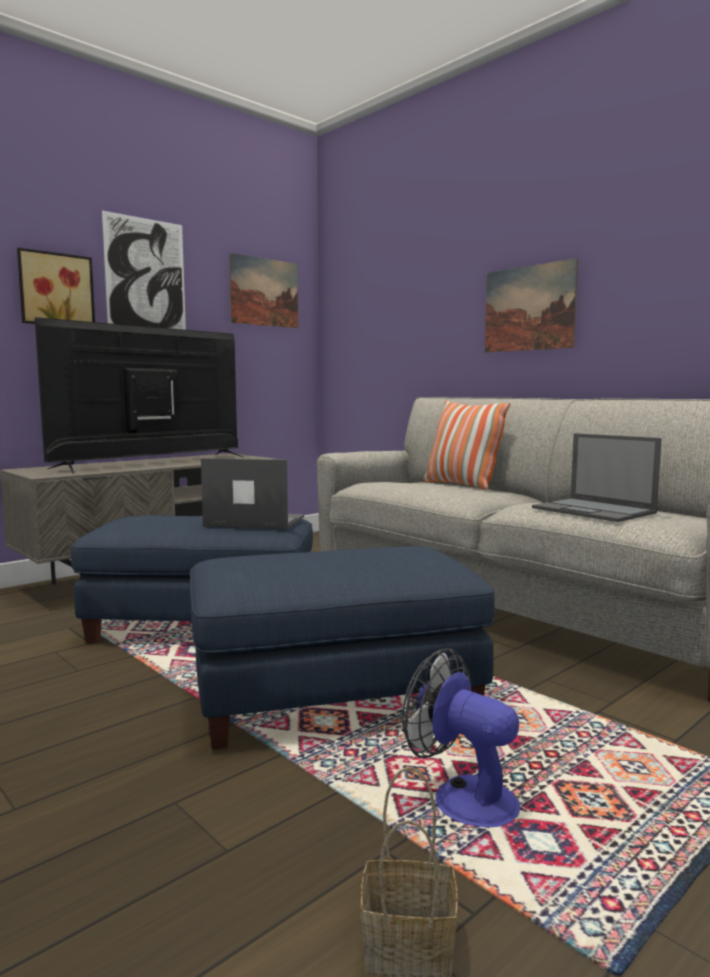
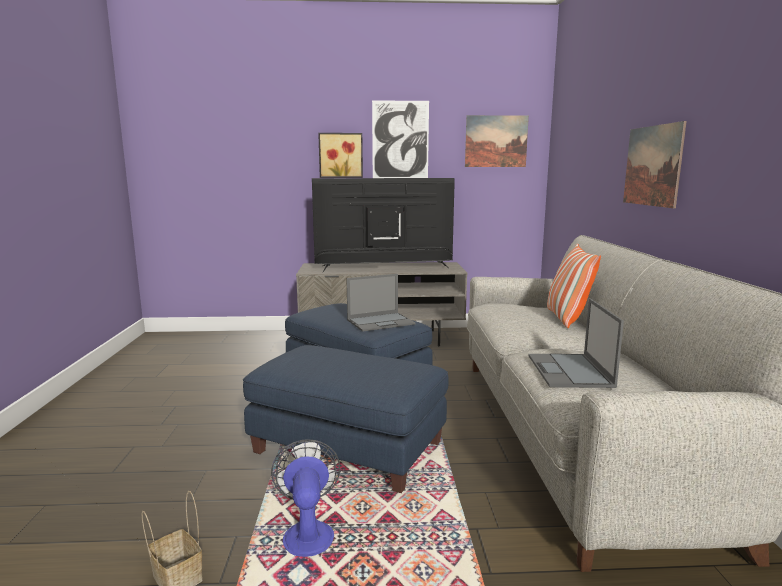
camera: 40 degrees right, 5 degrees up
(253, 521) = (381, 322): laptop -> laptop turned 105 degrees clockwise

